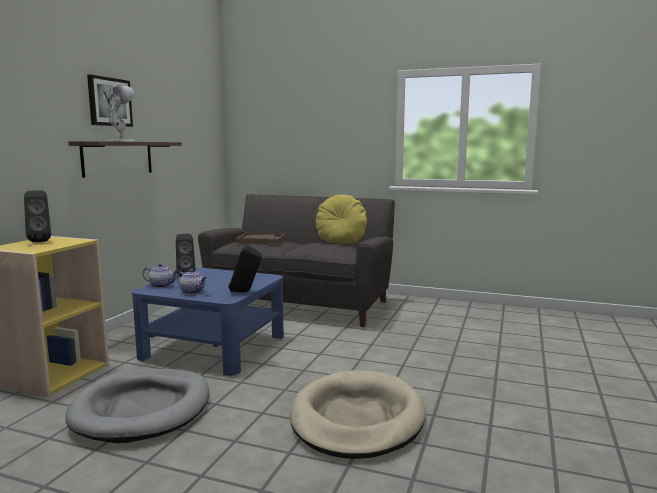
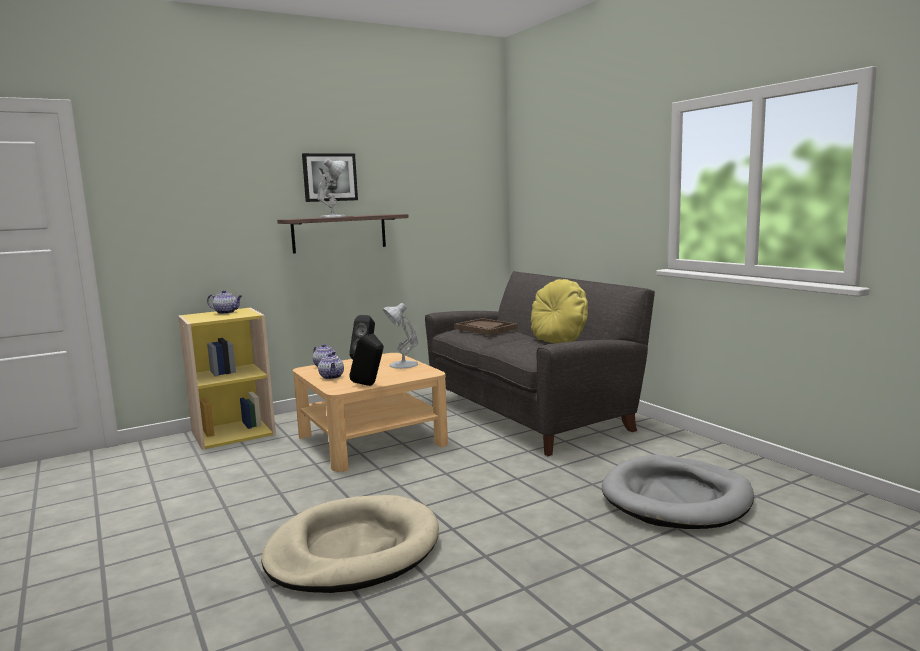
camera: 40 degrees right, 0 degrees up
(40, 241) = (226, 312): black speaker -> teapot
(143, 409) = (231, 480): grey dog bed -> grey dog bed (676, 498)
(215, 346) = (372, 440): blue coffee table -> beige coffee table
(231, 275) = (402, 365): none -> white table lamp

